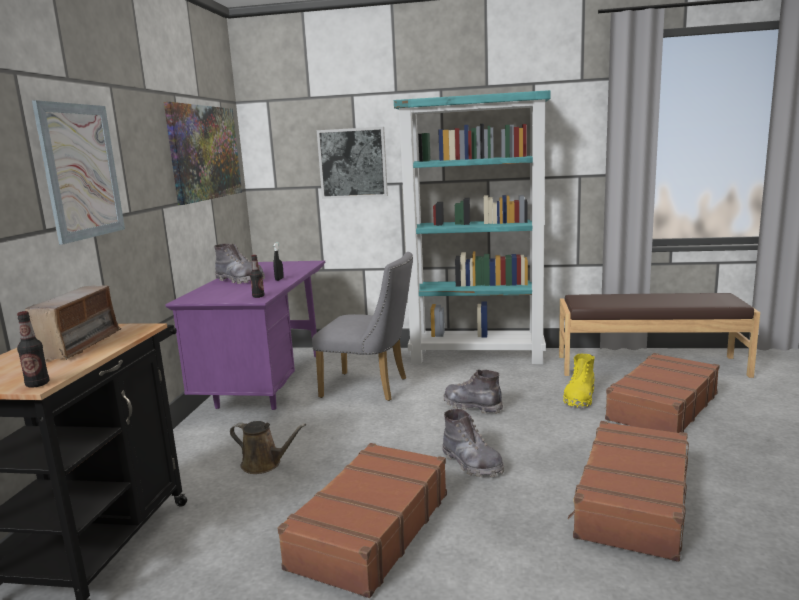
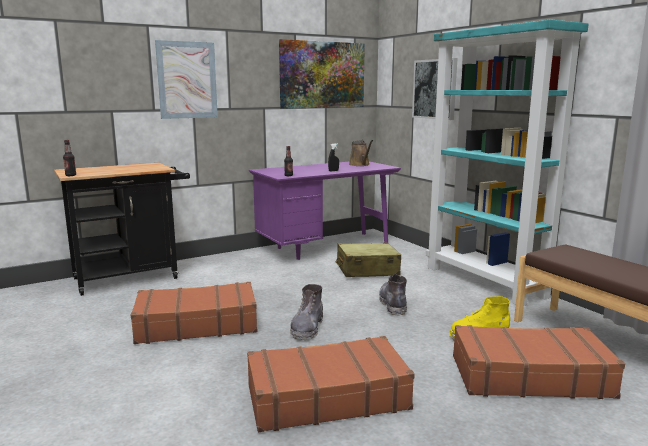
camera: 50 degrees right, 0 degrees up
(79, 345) = (126, 169): radio -> none
(240, 280) = (317, 167): grey boot -> none
(264, 464) = (233, 279): brown watering can -> brown watering can (360, 165)
(371, 388) = (367, 270): grey chair -> beige suitcase

